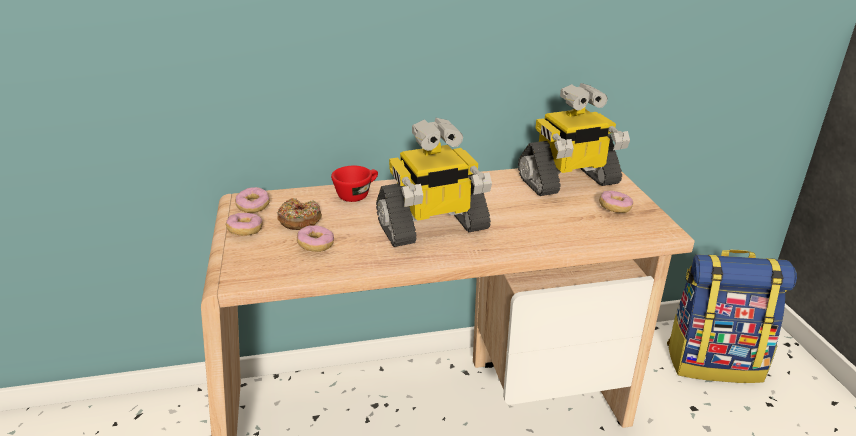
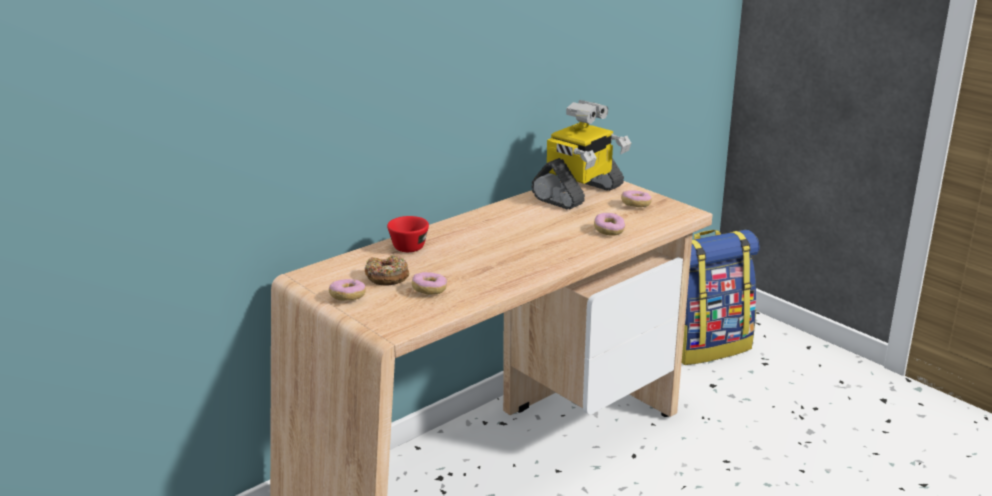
camera: 30 degrees left, 5 degrees down
(253, 207) = (325, 278): donut -> donut (609, 231)
(432, 227) = (510, 253): toy robot -> none

